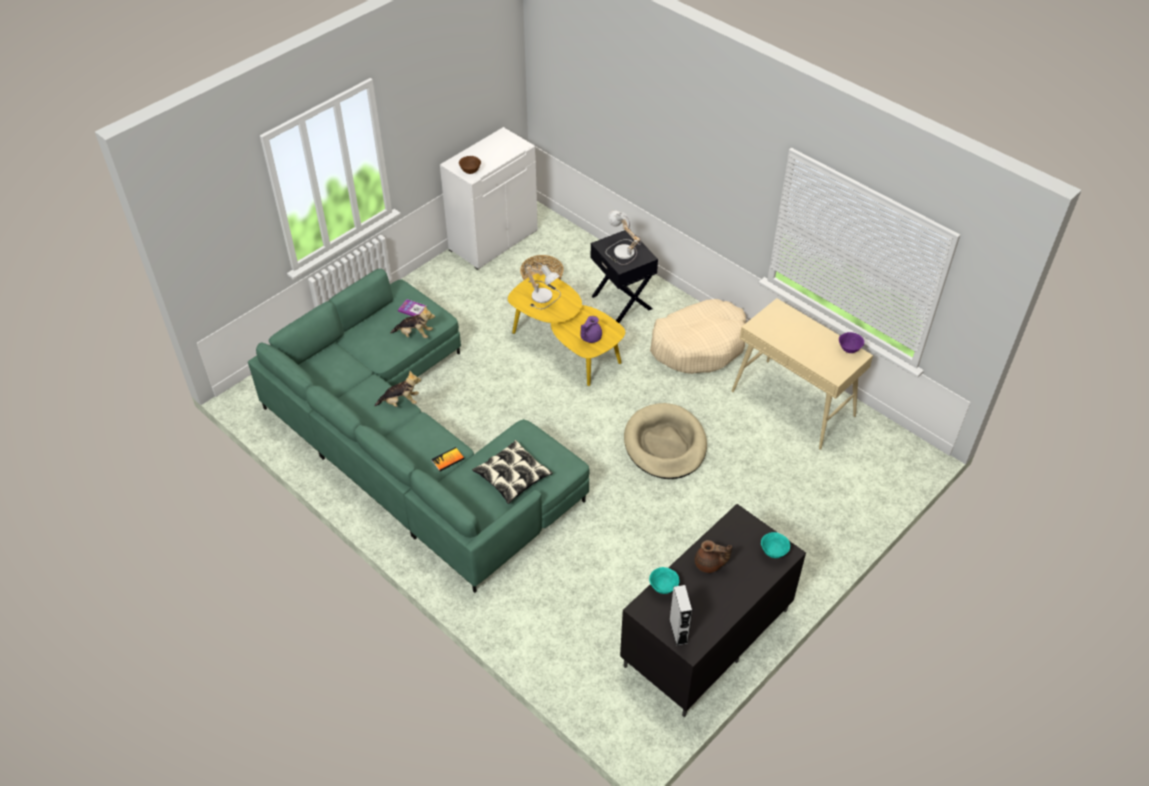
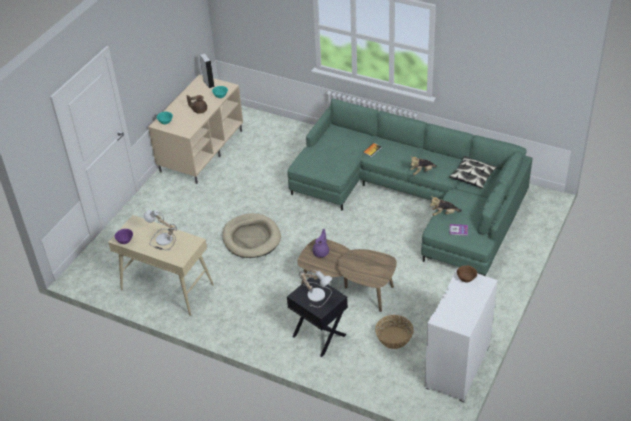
camera: 165 degrees right, 5 degrees down
(512, 477) = (329, 151): pillow -> pillow (472, 176)
(544, 295) = (369, 268): table lamp -> table lamp (162, 240)
(565, 346) = (348, 287): yellow coffee table -> brown coffee table
(699, 345) = (246, 314): beige dog bed -> none
(706, 640) = (201, 150): black tv stand -> beige tv stand

